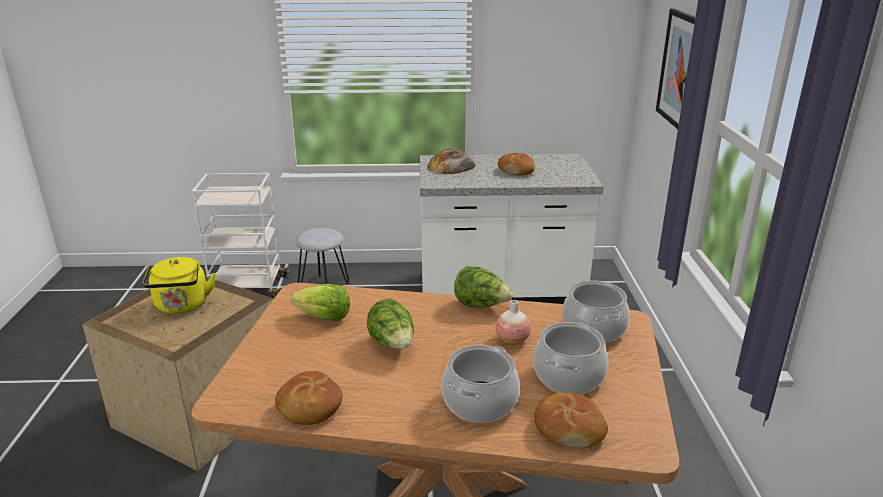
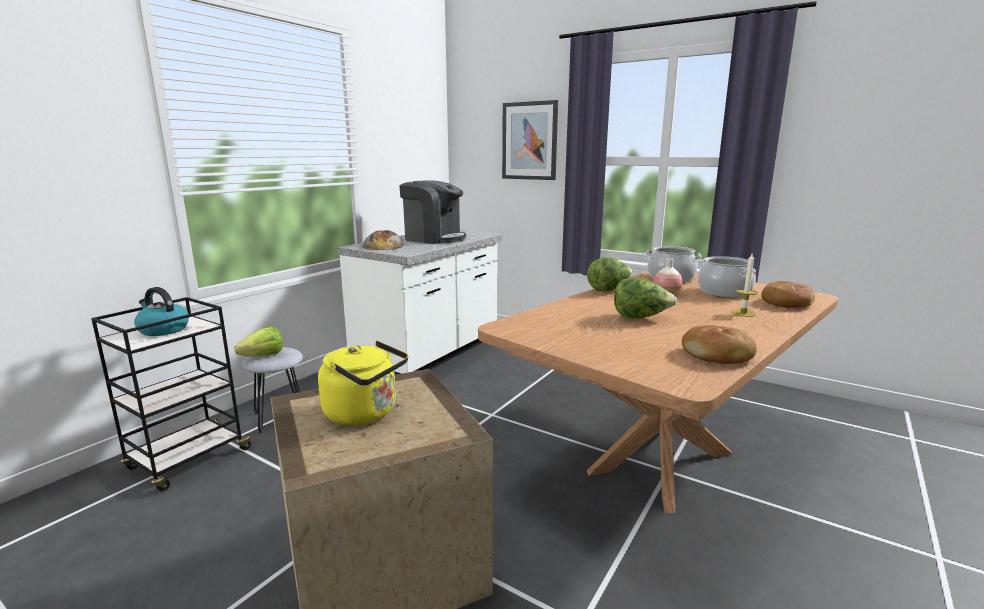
camera: 55 degrees left, 10 degrees down
(235, 194) = (163, 330): none -> kettle
(248, 287) = (188, 460): white cart -> black cart
(324, 317) = (566, 327): lettuce -> lettuce (263, 356)
(480, 402) = (743, 313): cooking pot -> candle
(516, 170) = (434, 238): bread -> coffee machine

